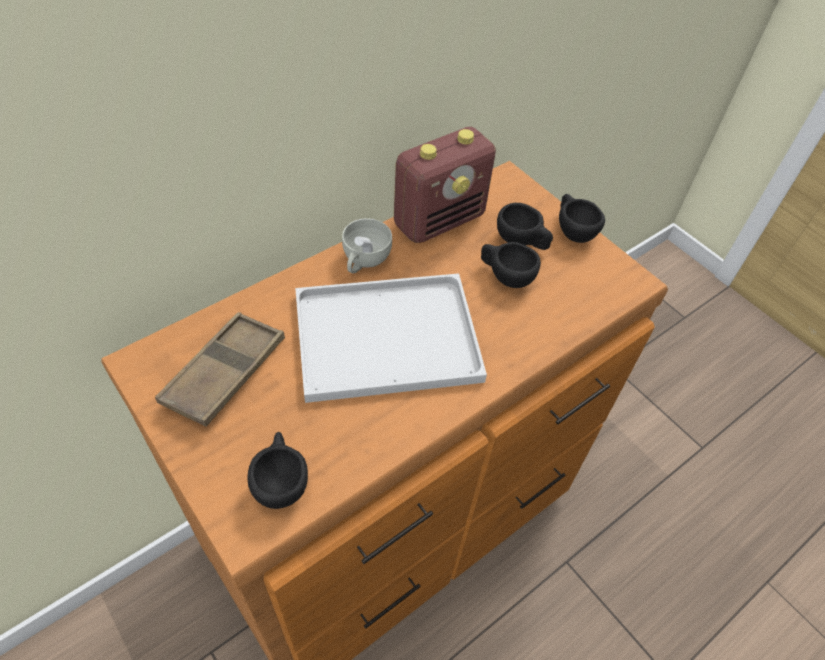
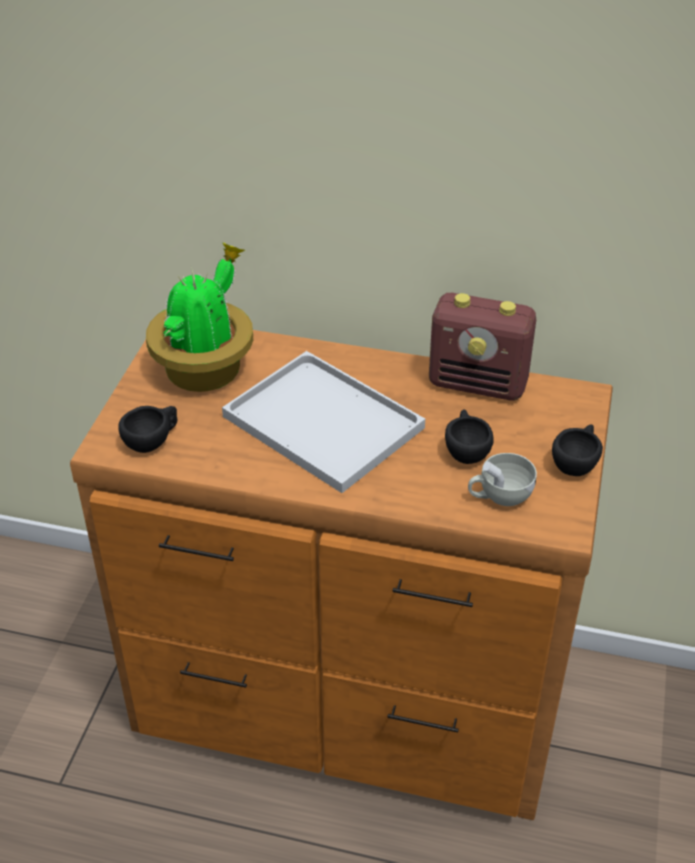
camera: 55 degrees right, 10 degrees down
(225, 372) = (206, 369): brown tray -> potted plant
(364, 261) = (382, 371): white cup -> white cup (499, 496)
(521, 241) = (519, 440): black cup -> none

